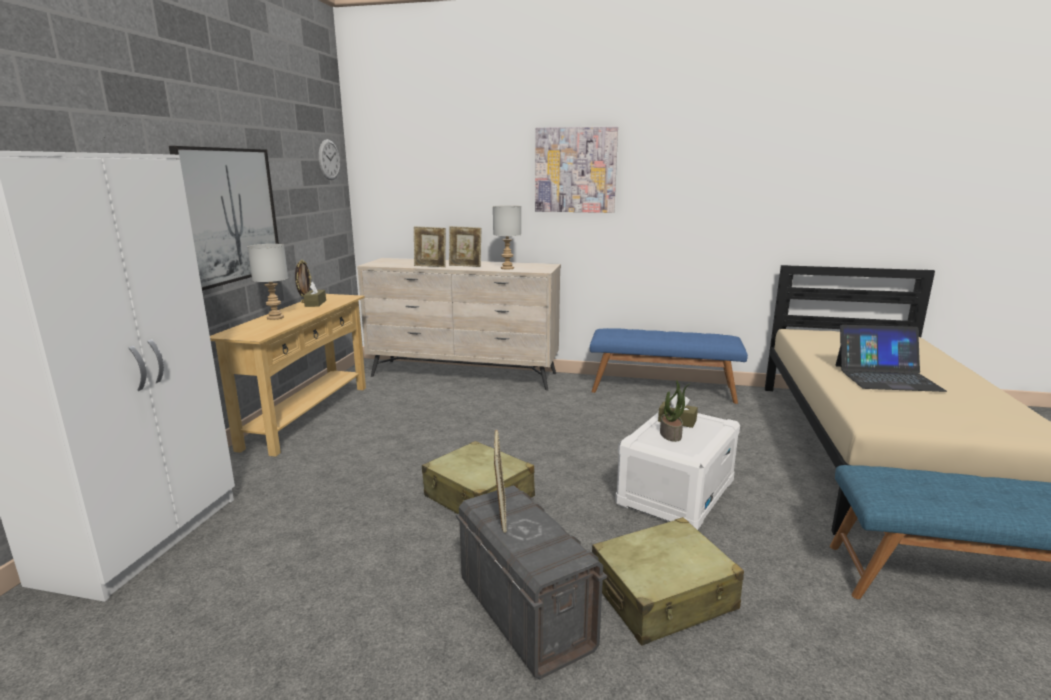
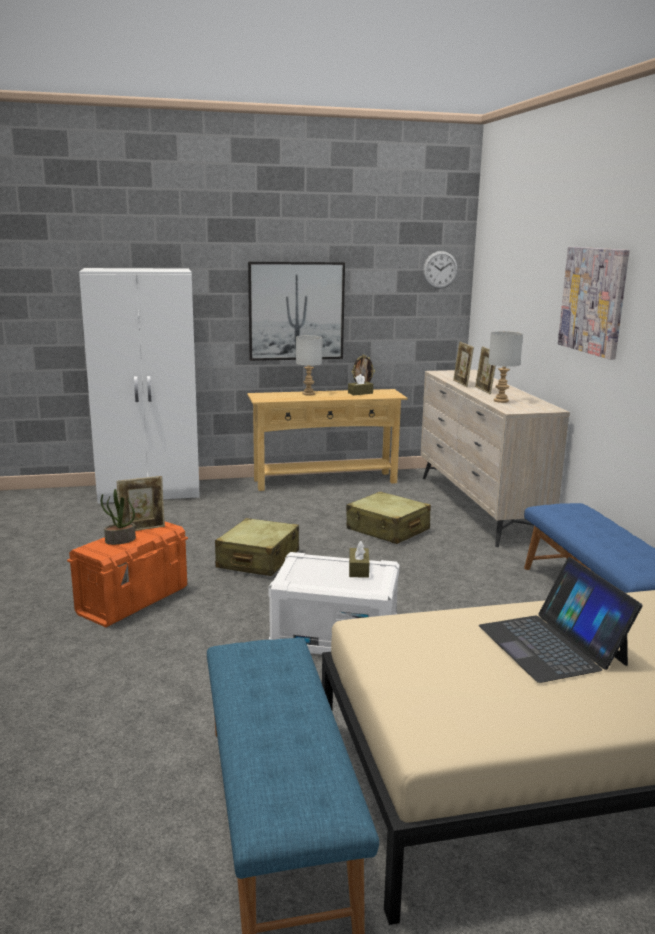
camera: 65 degrees right, 0 degrees up
(525, 612) = (134, 600): grey storage box -> orange storage box
(663, 596) = (174, 644): beige suitcase -> beige suitcase (388, 529)
(671, 434) = (325, 570): potted plant -> potted plant (120, 540)

